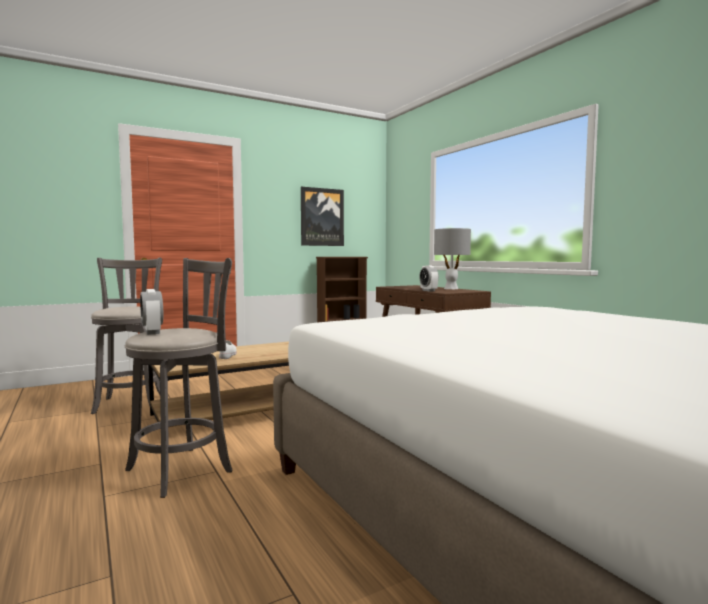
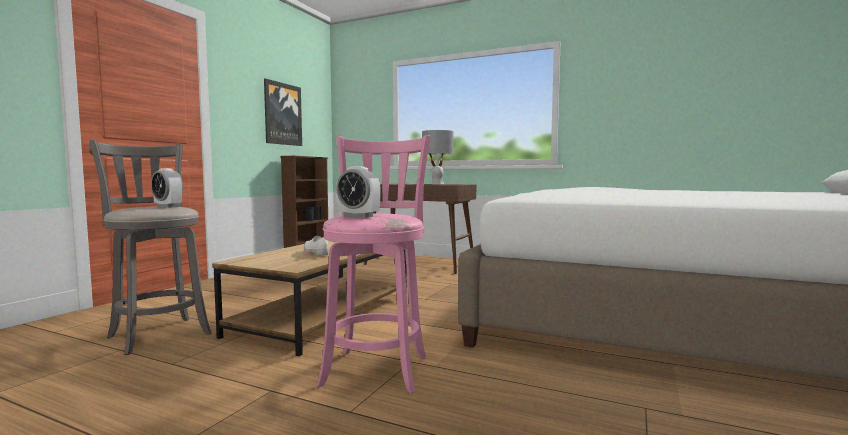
camera: 35 degrees left, 0 degrees up
(184, 469) = (377, 368): grey stool -> pink stool
(428, 290) = (432, 184): alarm clock -> alarm clock (168, 206)

